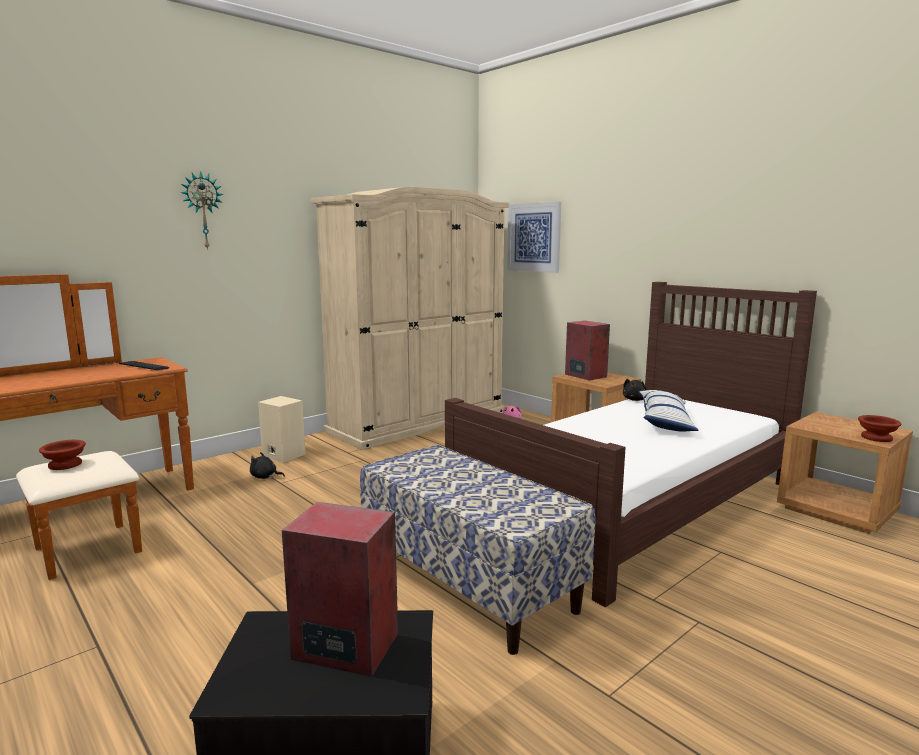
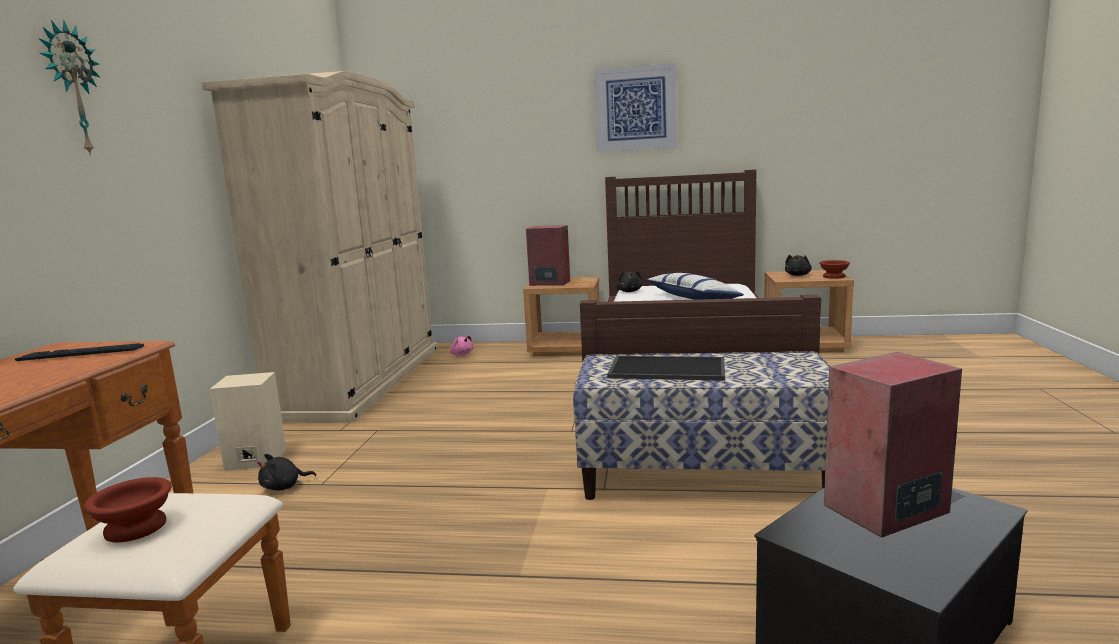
camera: 40 degrees left, 0 degrees up
(444, 475) = (666, 369): none -> tray
(534, 237) = (442, 142): picture -> picture (636, 108)
(837, 425) = (798, 275): none -> black plush toy

